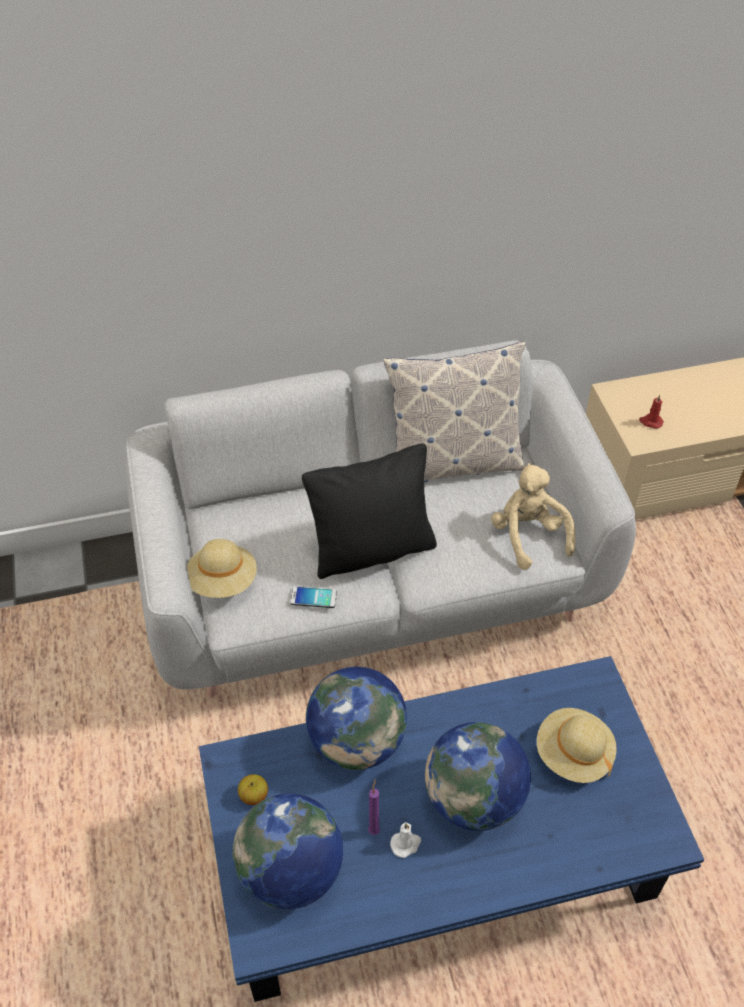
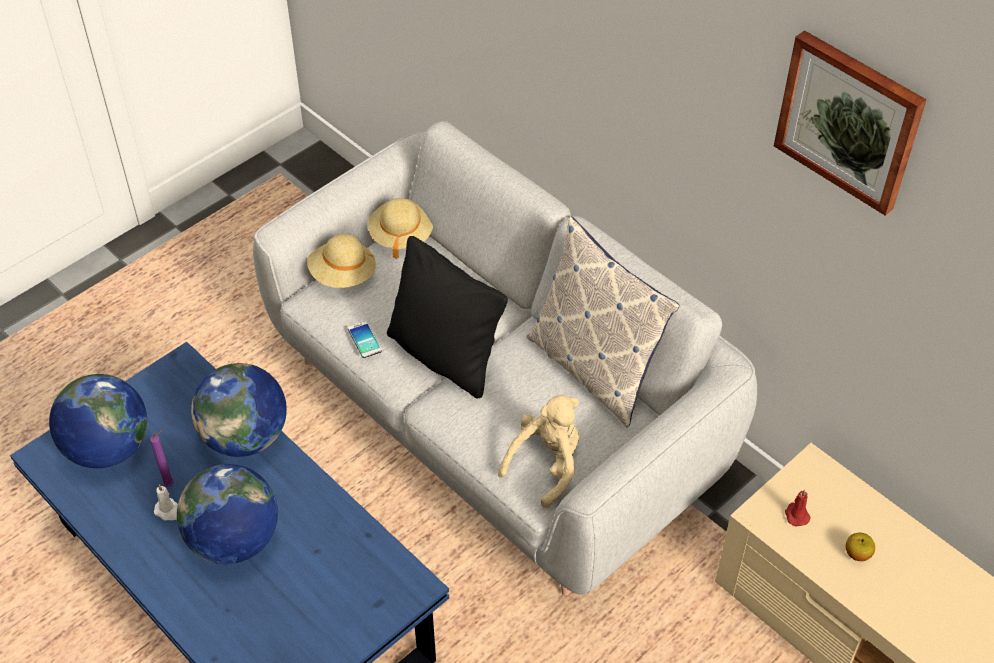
camera: 60 degrees right, 0 degrees up
(254, 795) = (161, 395): apple -> apple (857, 554)
(573, 754) = (319, 597): beige hat -> beige hat (401, 235)
(596, 94) = (849, 121): none -> picture

